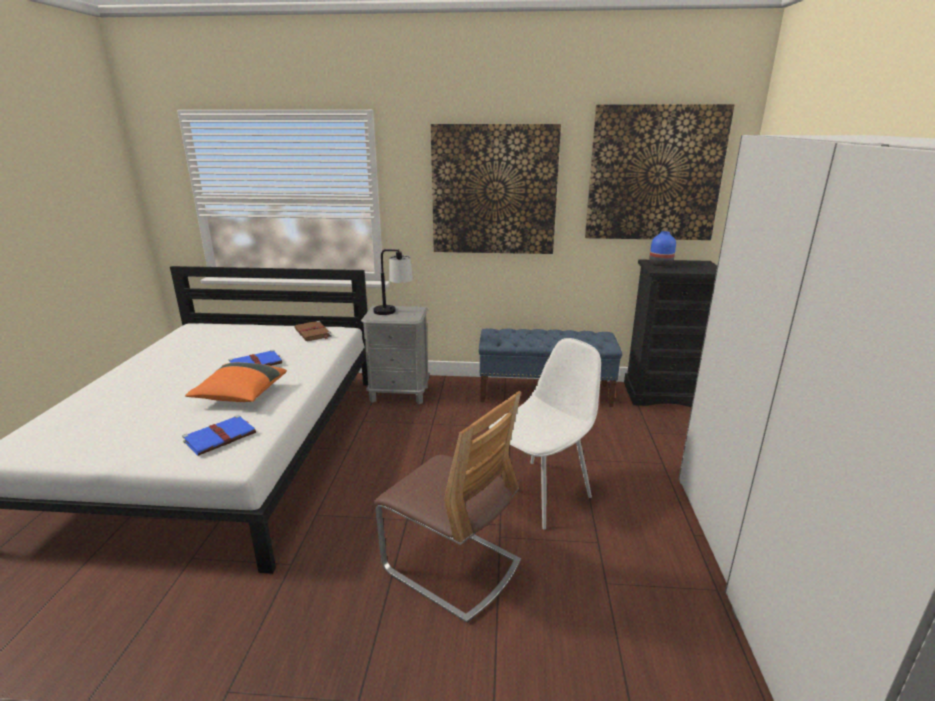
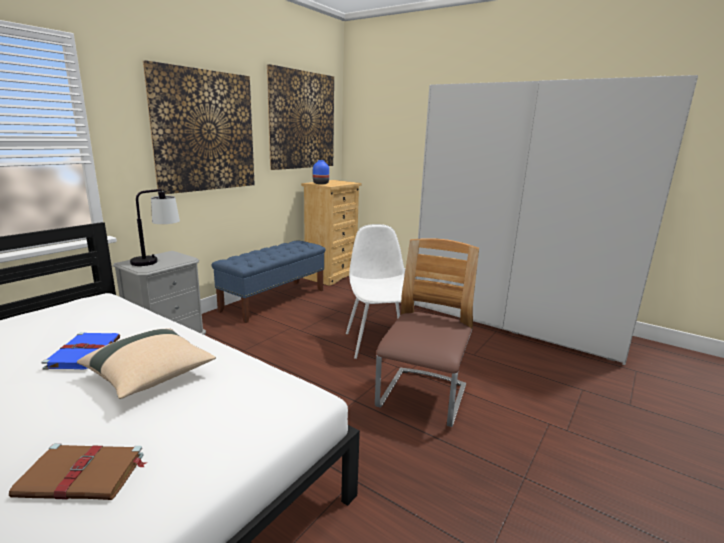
camera: 60 degrees left, 5 degrees down
(221, 437) = (240, 402): blue book -> none
(240, 395) = (150, 377): orange pillow -> beige pillow
(313, 333) = (73, 310): brown book -> brown book (84, 475)
(452, 566) = (422, 398): chair -> chair turned 45 degrees counterclockwise
(661, 394) = (331, 275): black dresser -> beige dresser

